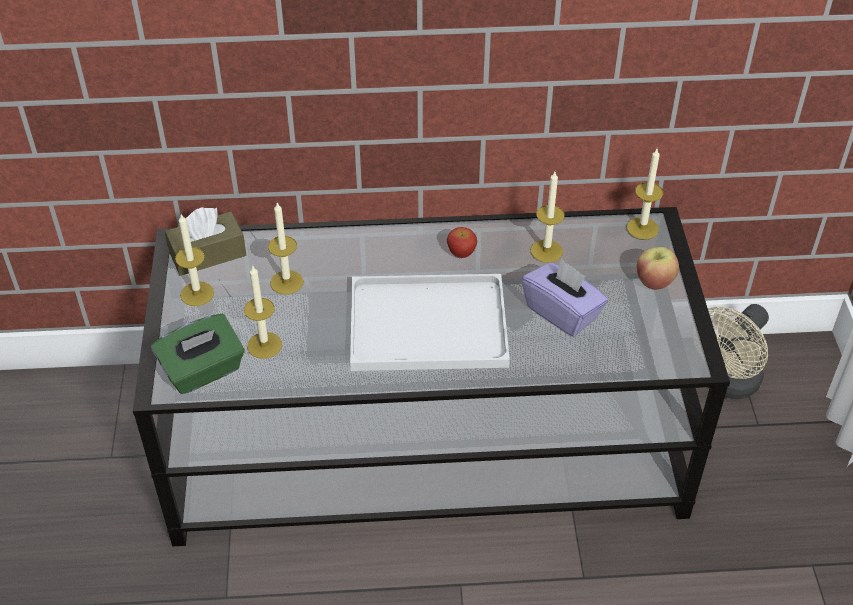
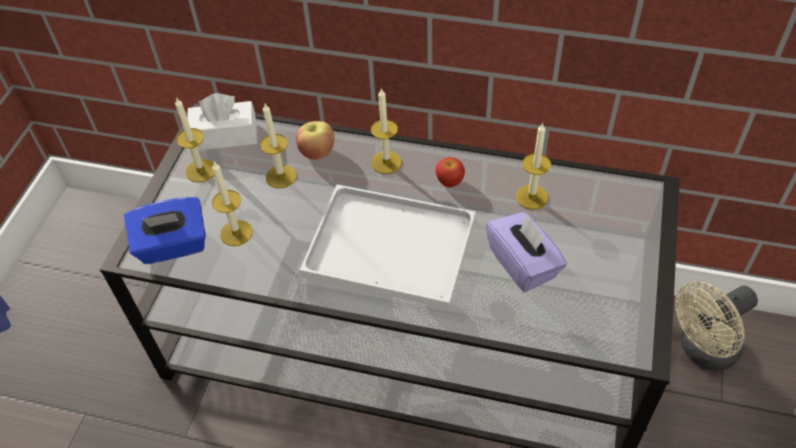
camera: 20 degrees right, 5 degrees up
(203, 371) = (173, 246): green tissue box -> blue tissue box
(208, 254) = (225, 135): brown tissue box -> white tissue box
(642, 228) = (636, 193): candle -> candle (386, 162)
(654, 281) = (628, 252): apple -> apple (317, 152)

